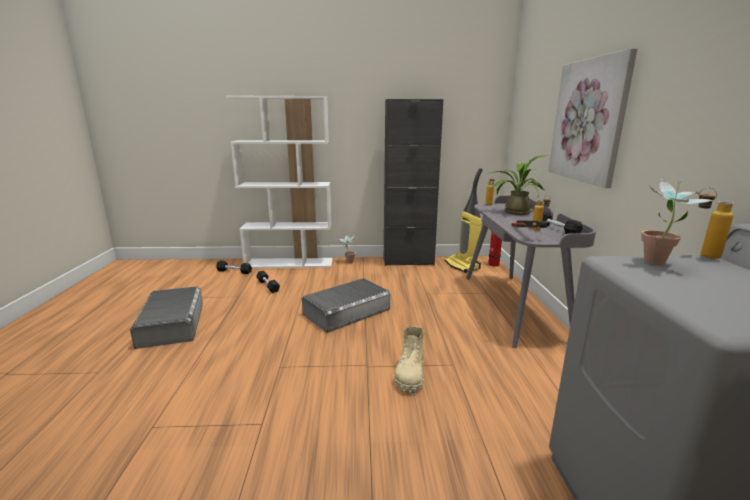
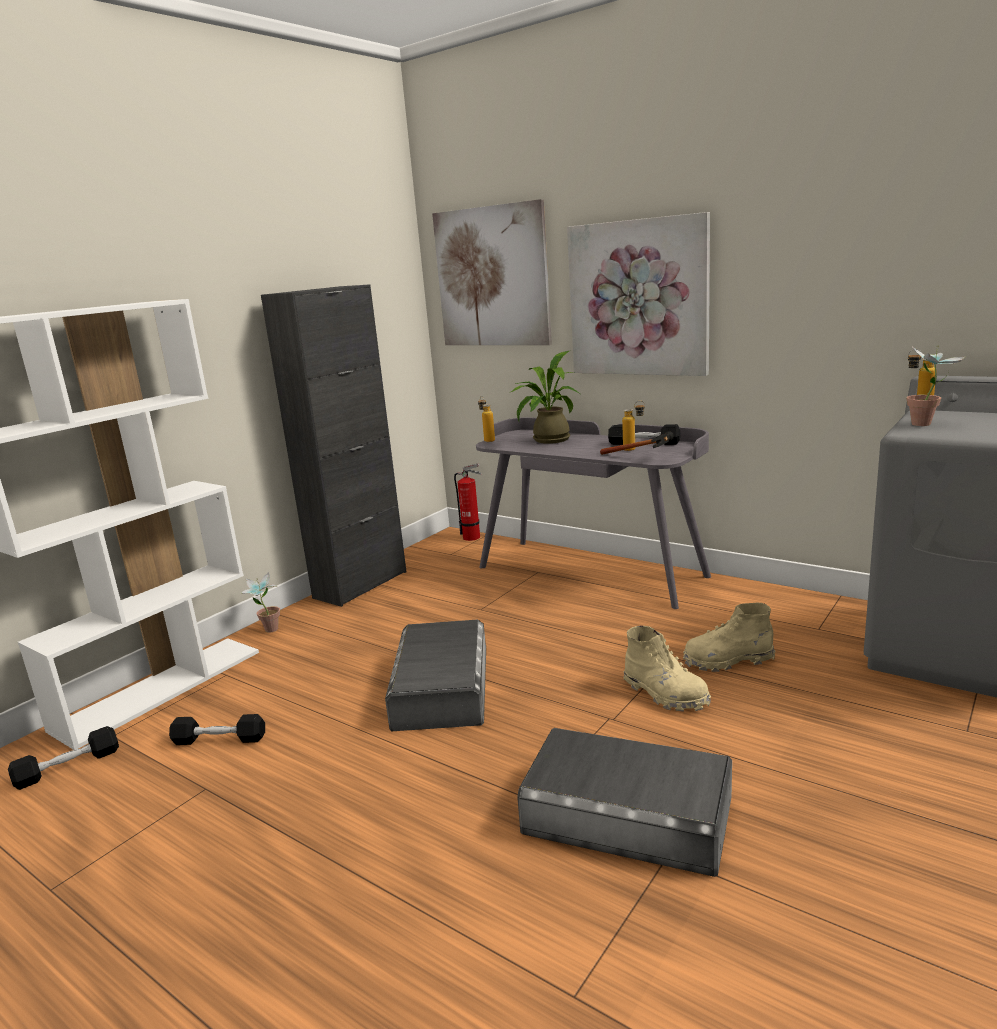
camera: 50 degrees left, 0 degrees up
(171, 324) = (191, 913): grey storage box -> grey storage box (627, 814)
(462, 266) = (442, 556): vacuum cleaner -> none
(476, 386) = (727, 660): none -> beige boot
(533, 101) = (492, 277): none -> picture

